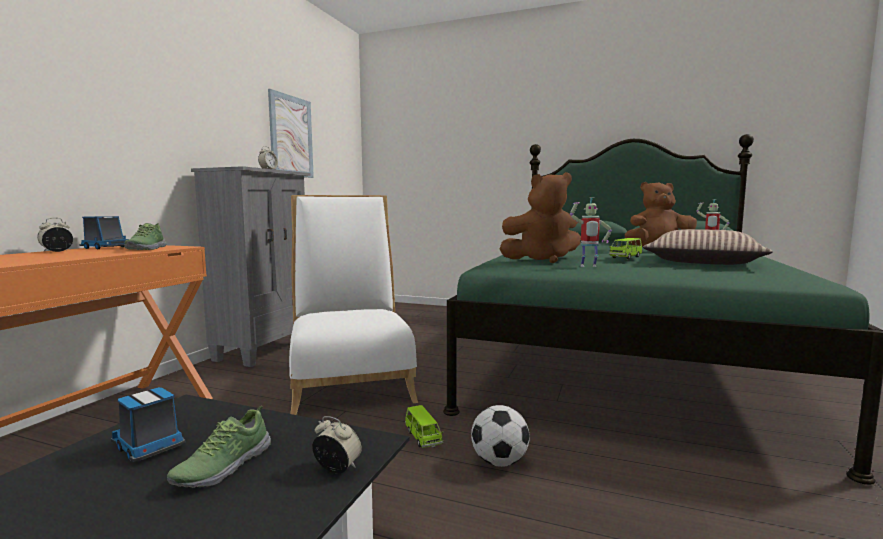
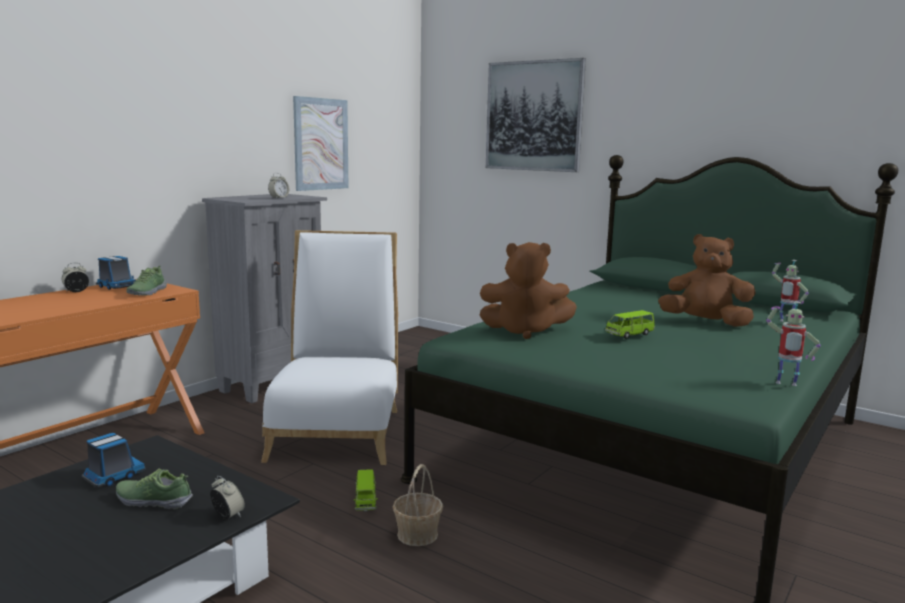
camera: 15 degrees right, 5 degrees up
(149, 446) = (113, 476): toy truck -> toy truck turned 75 degrees clockwise
(222, 466) = (153, 500): shoe -> shoe turned 60 degrees clockwise
(461, 120) = (534, 116): none -> picture
(499, 462) = (417, 535): football -> basket
(588, 266) = (555, 348): toy robot -> toy robot (785, 385)
(703, 262) = (709, 352): pillow -> none

